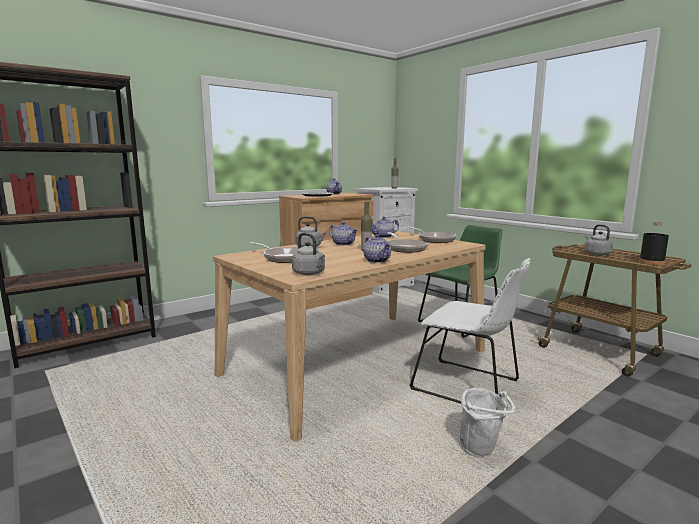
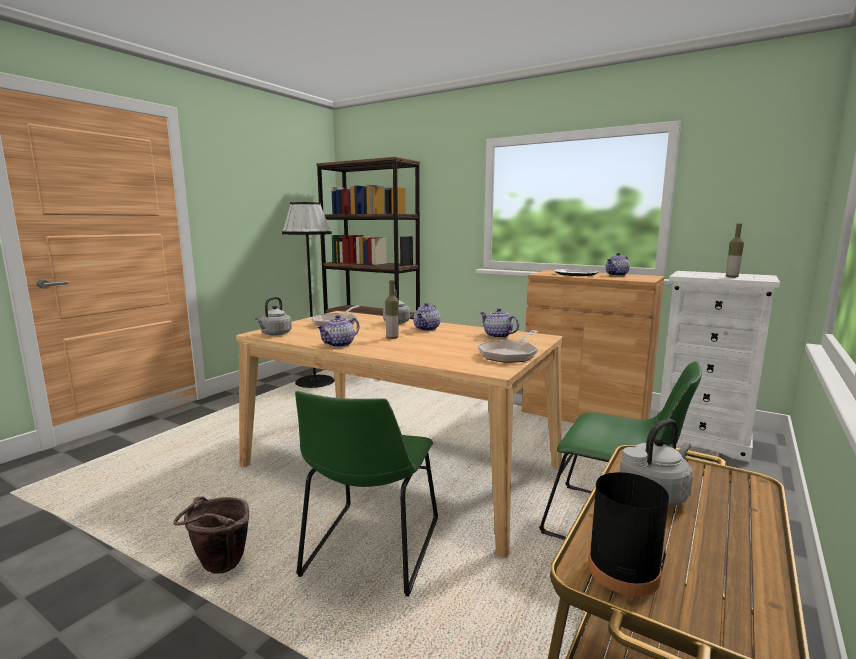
camera: 70 degrees right, 0 degrees up
(82, 381) = (315, 382): none -> black floor lamp
(405, 248) = (423, 348): frying pan -> none
(470, 387) = (370, 551): white chair -> green chair
(482, 451) = (218, 568): white bucket -> brown bucket

